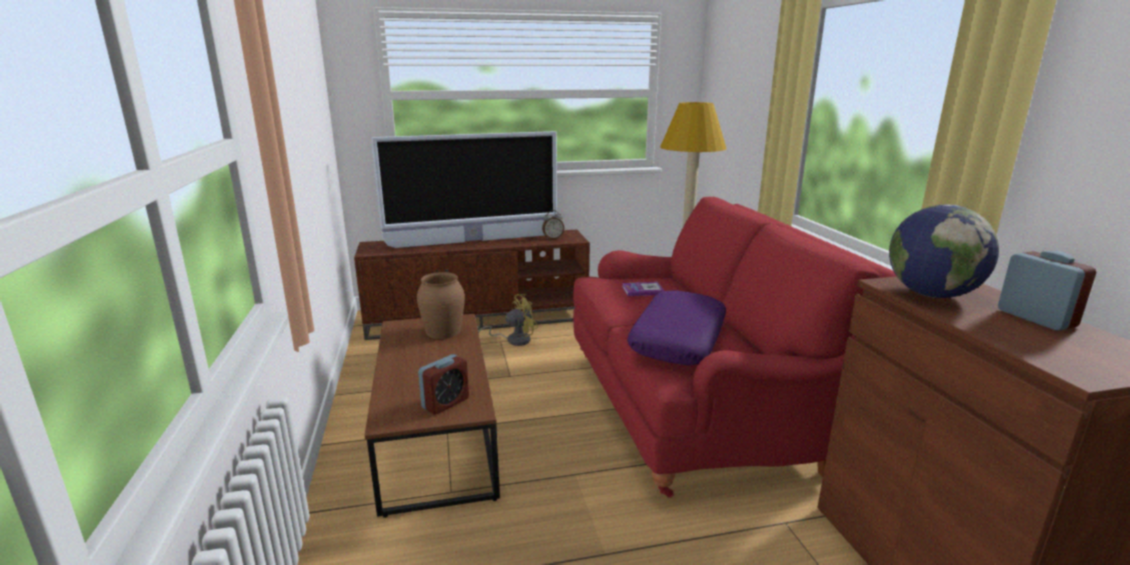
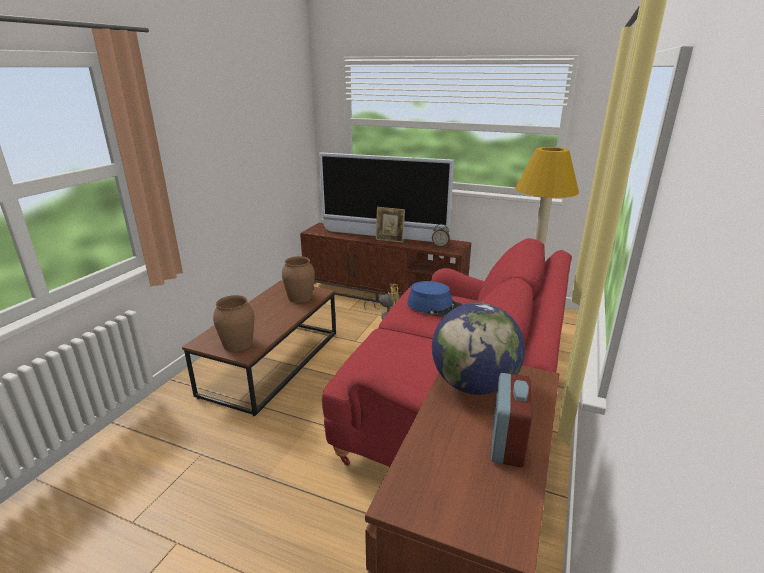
camera: 35 degrees right, 5 degrees up
(445, 403) = (238, 344): alarm clock -> brown vase
(488, 243) = (389, 240): none -> picture frame
(642, 290) = (435, 306): book -> blue hat
(677, 339) = (397, 352): purple pillow -> none

